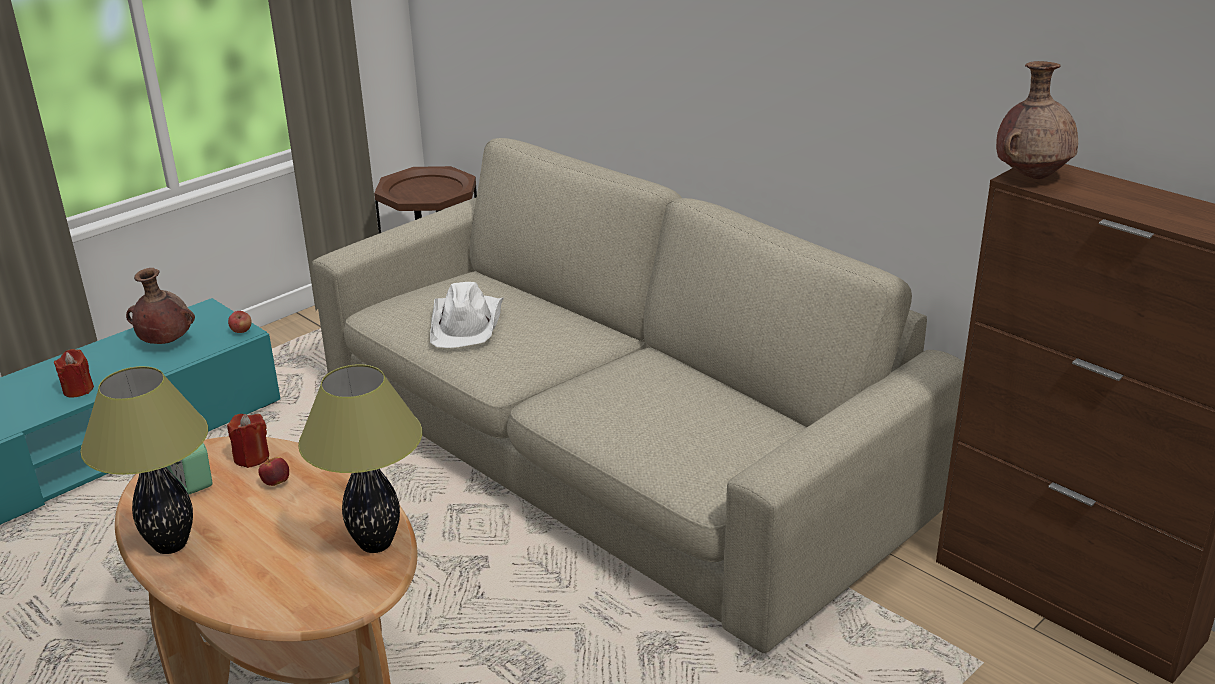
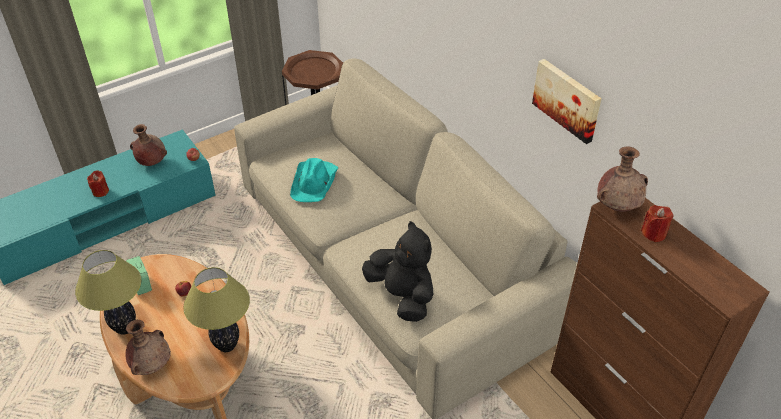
camera: 10 degrees right, 15 degrees up
(237, 590) = (152, 365): none -> brown vase
(251, 457) = (175, 272): red candle -> red candle (653, 233)
(467, 323) = (314, 182): white hat -> turquoise hat
(668, 445) = (402, 296): none -> black plush toy
(899, 60) = (567, 99): none -> picture

